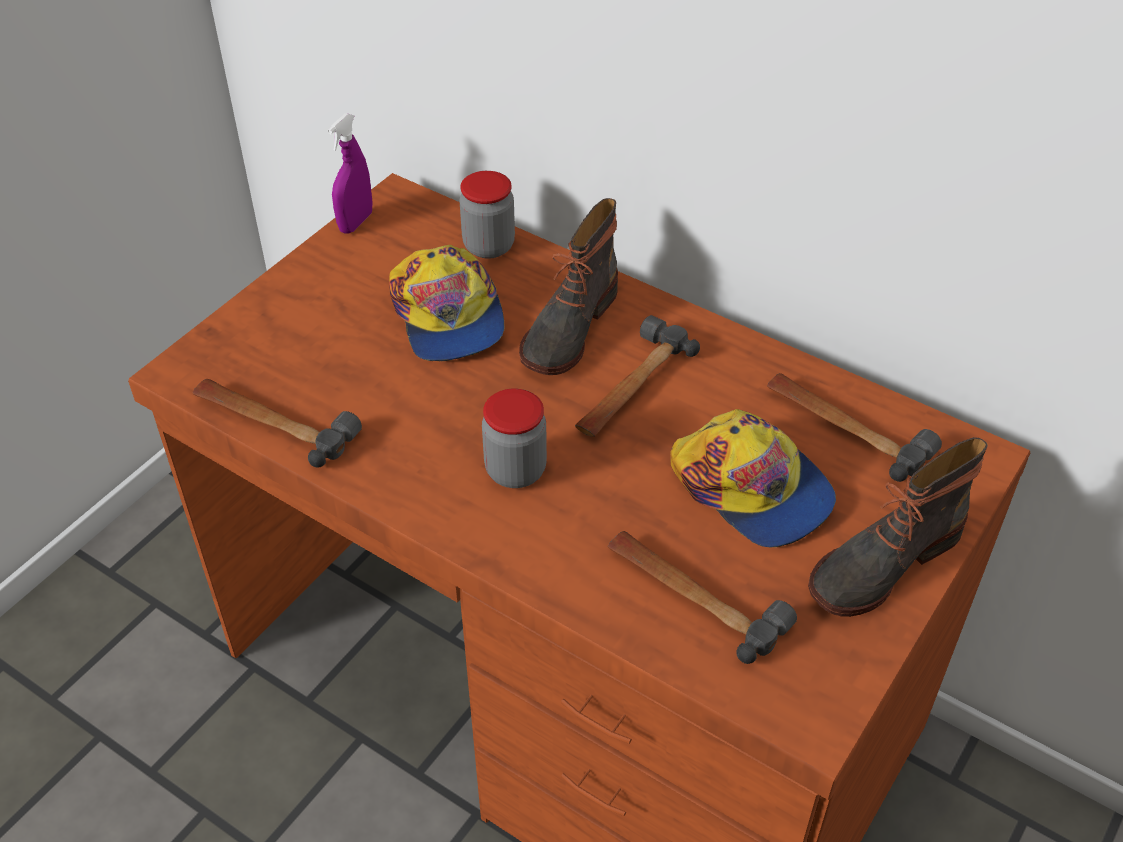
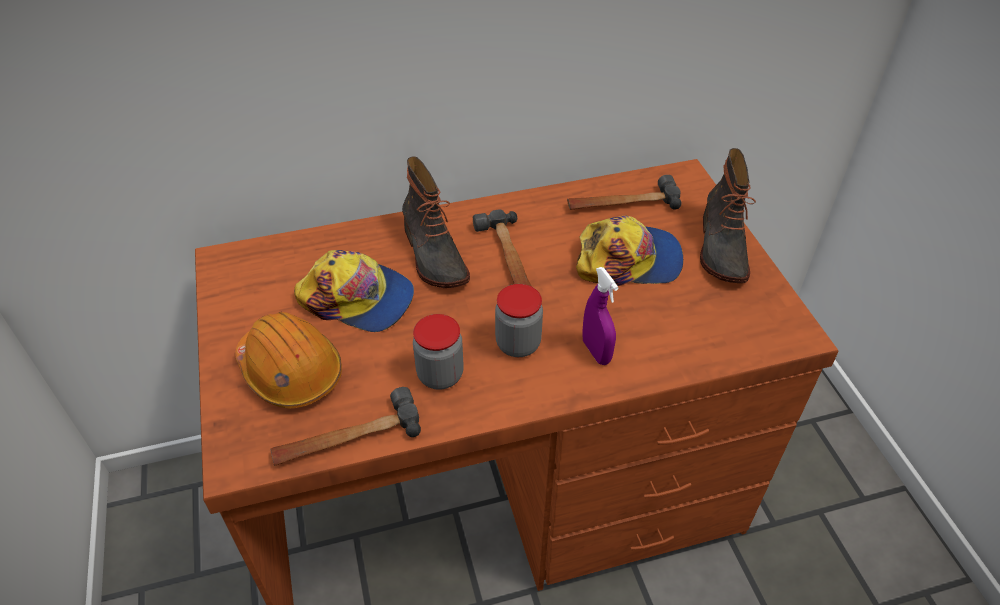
camera: 50 degrees left, 0 degrees up
(312, 334) = (291, 371): none -> orange hard hat
(356, 222) = (216, 291): purple spray bottle -> purple spray bottle (596, 351)
(489, 246) = (322, 246): jar -> jar (440, 375)
(693, 596) = (680, 327): hammer -> none

